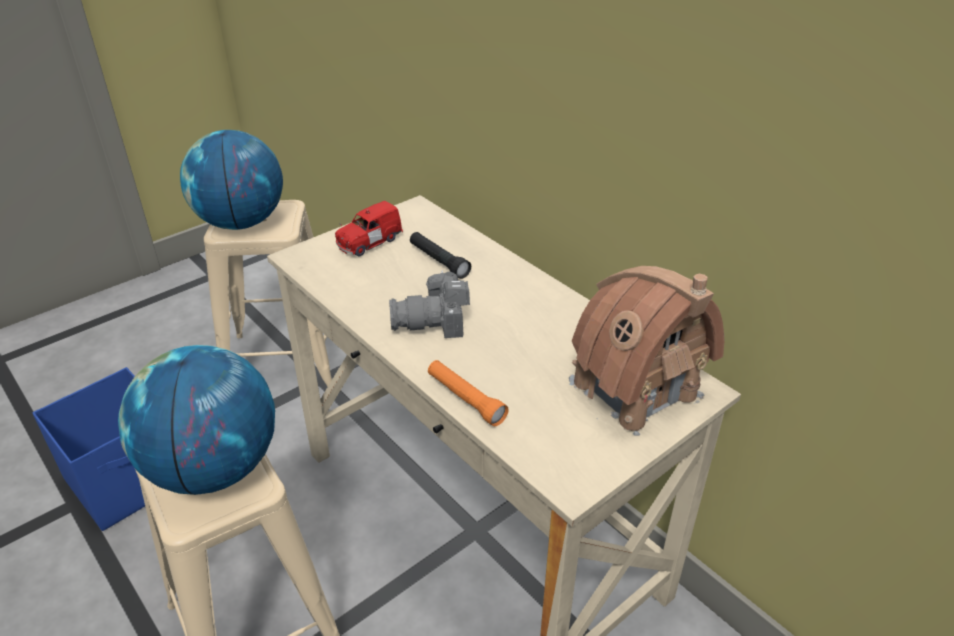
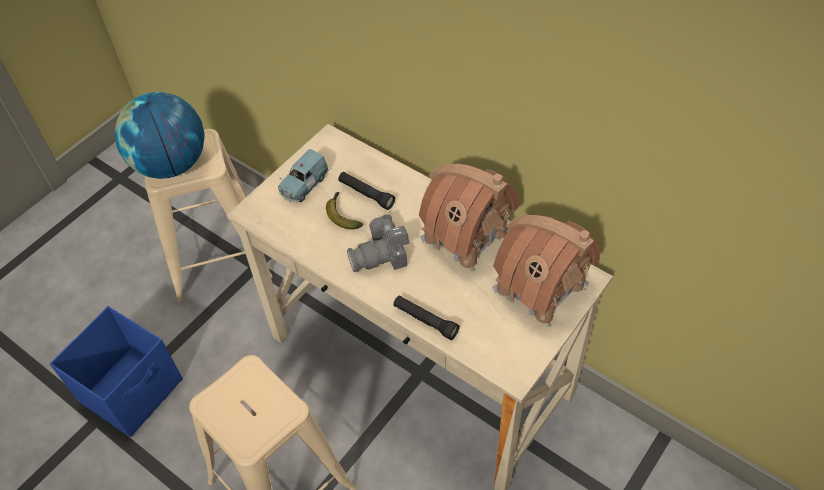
camera: 10 degrees left, 15 degrees up
(214, 468) = (251, 402): globe -> none
(368, 242) = (304, 185): red toy car -> blue toy car
(402, 275) = (342, 214): none -> banana
(465, 399) = (425, 321): orange flashlight -> black flashlight
(549, 319) = (466, 235): none -> toy house

